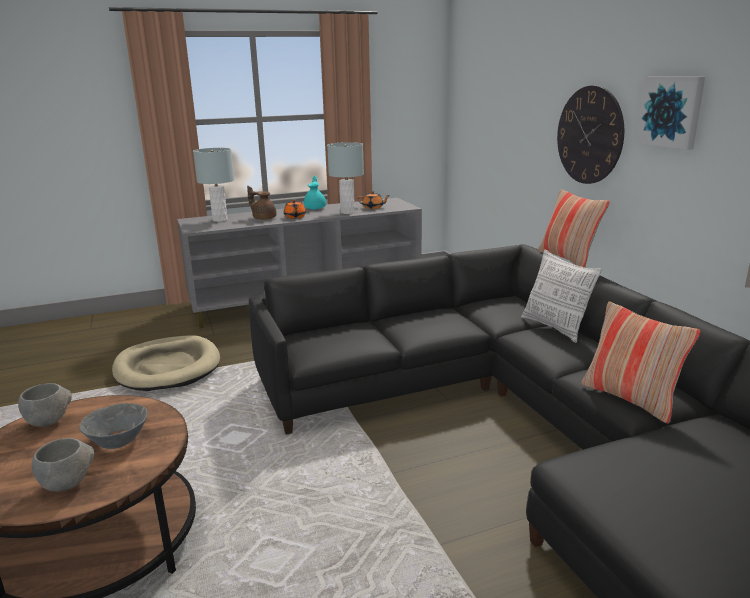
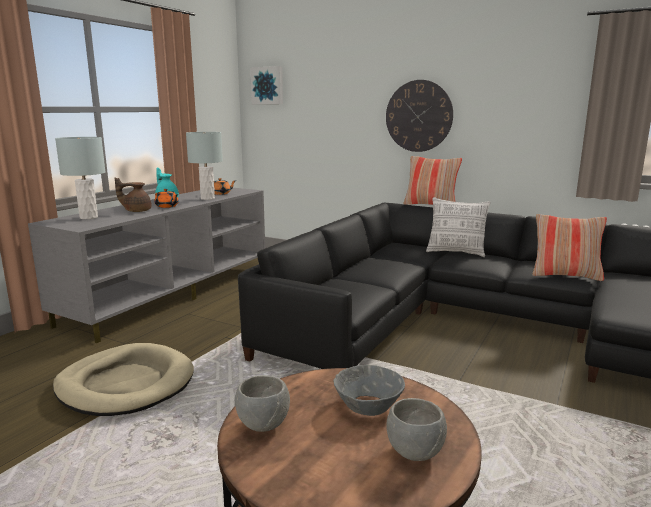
camera: 40 degrees left, 5 degrees down
(671, 112) = (494, 94): picture -> picture (267, 85)

